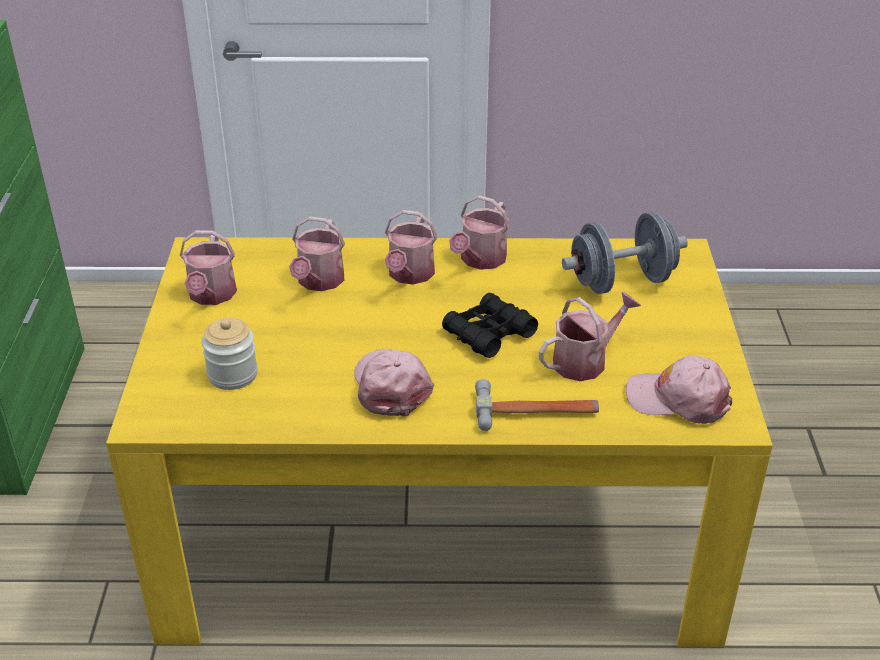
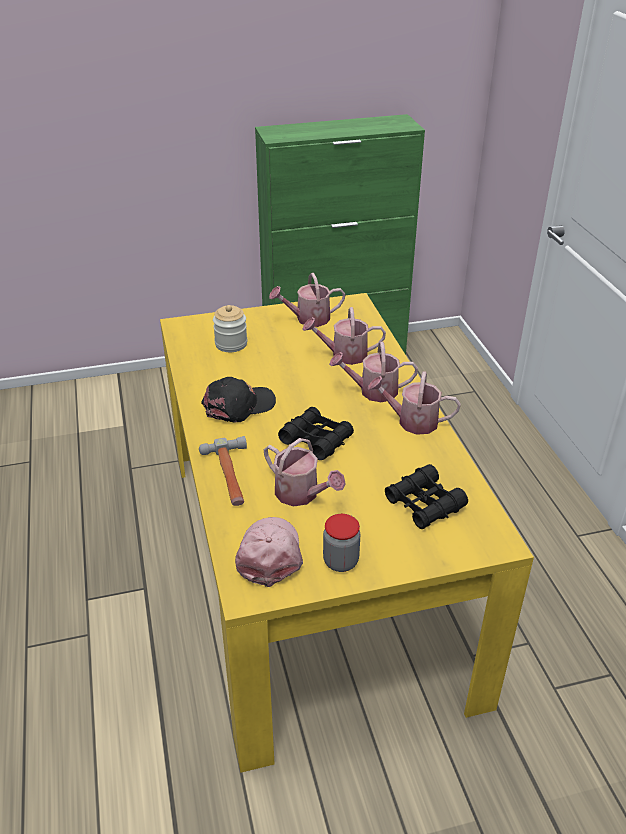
camera: 75 degrees right, 0 degrees up
(391, 386) = (239, 406): pink cap -> black cap
(621, 282) = (424, 504): grey dumbbell -> black binoculars
(697, 351) = (340, 561): none -> jar

